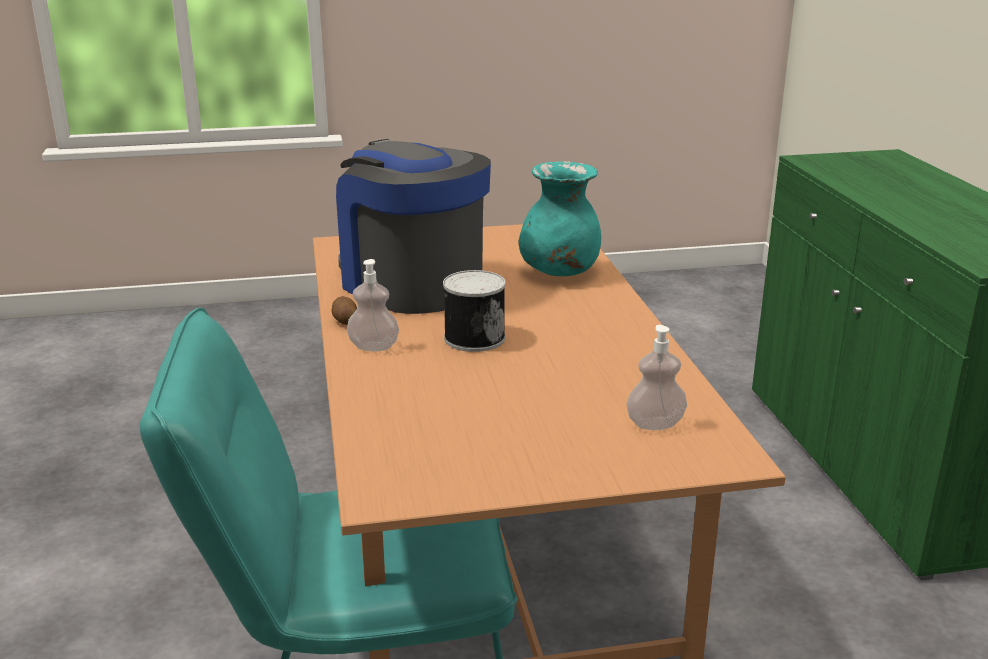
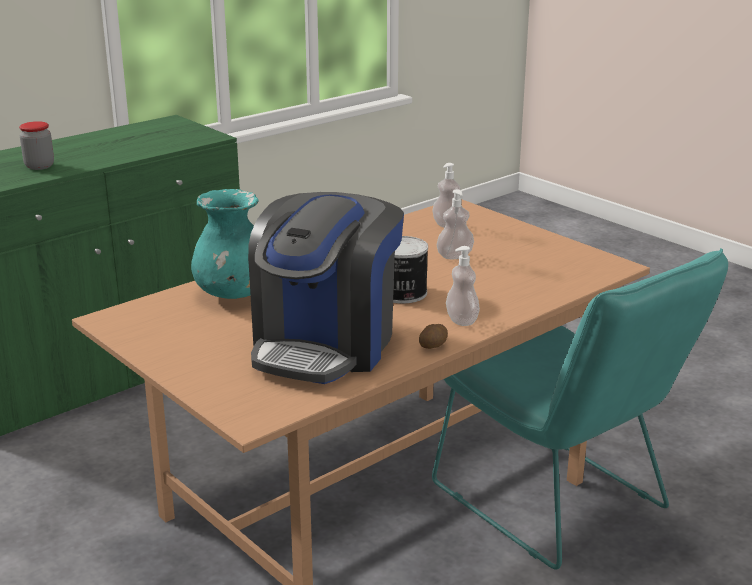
camera: 120 degrees left, 0 degrees up
(540, 394) = (454, 256): none -> soap dispenser
(884, 186) = (39, 166): none -> jar

